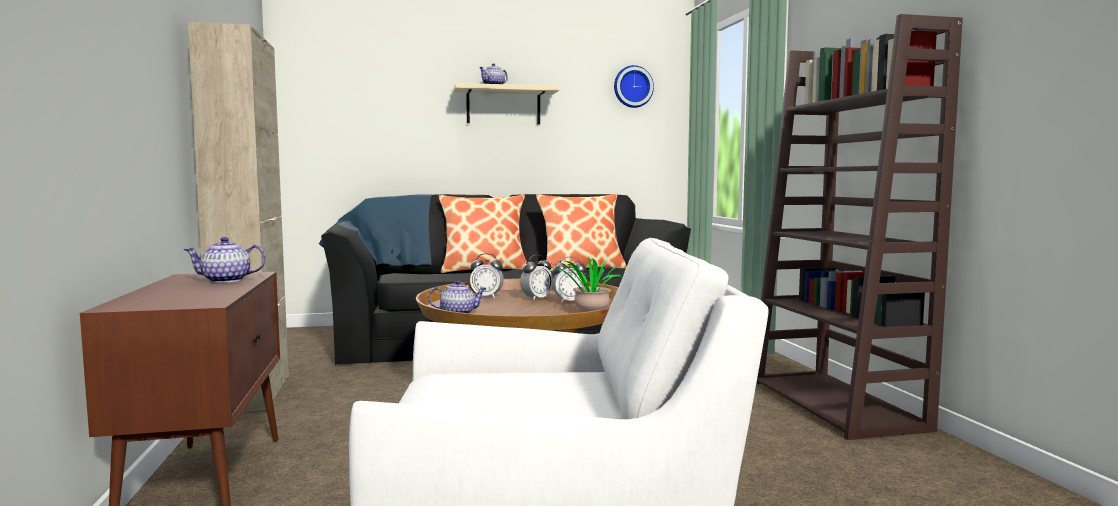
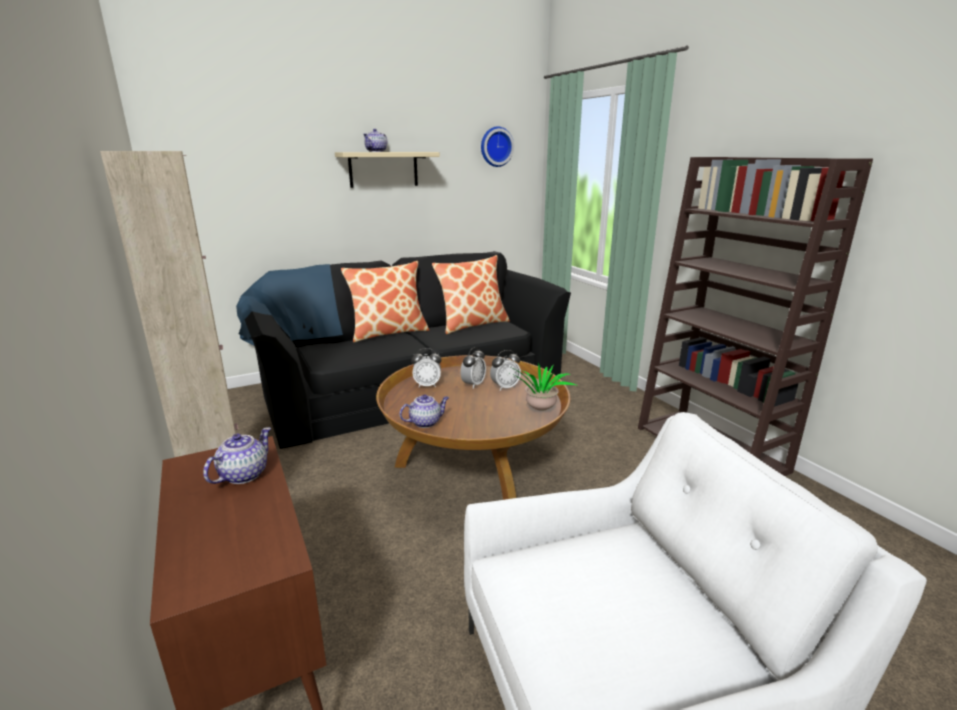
camera: 15 degrees left, 15 degrees up
(227, 280) = (243, 475): teapot -> teapot turned 150 degrees clockwise

